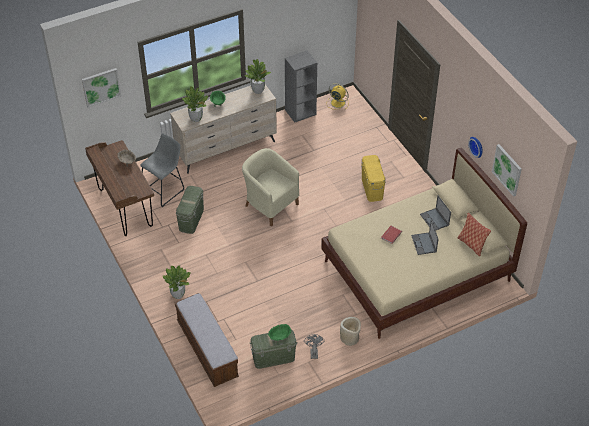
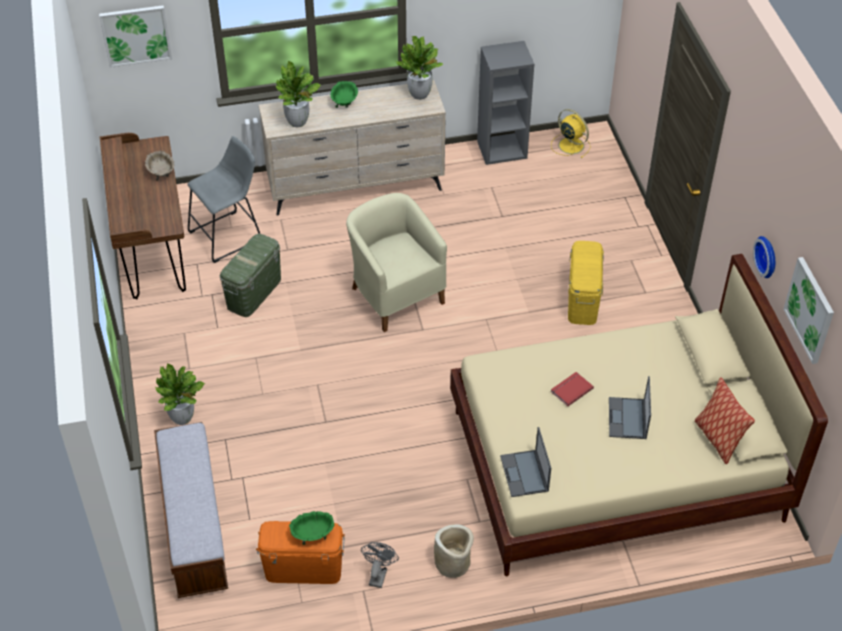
camera: 15 degrees right, 0 degrees up
(273, 358) = (303, 569): green storage box -> orange storage box
(434, 220) = (662, 378): laptop -> laptop (524, 474)

